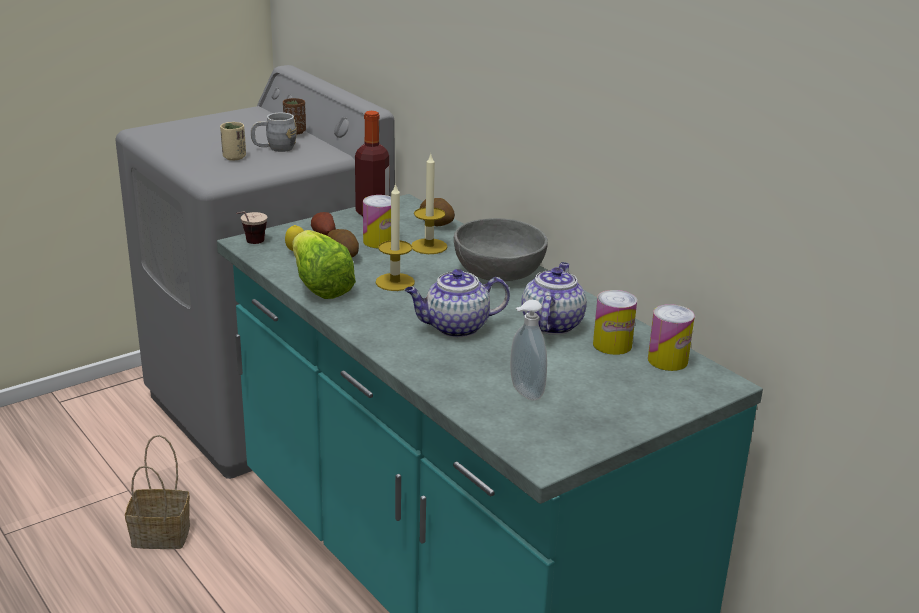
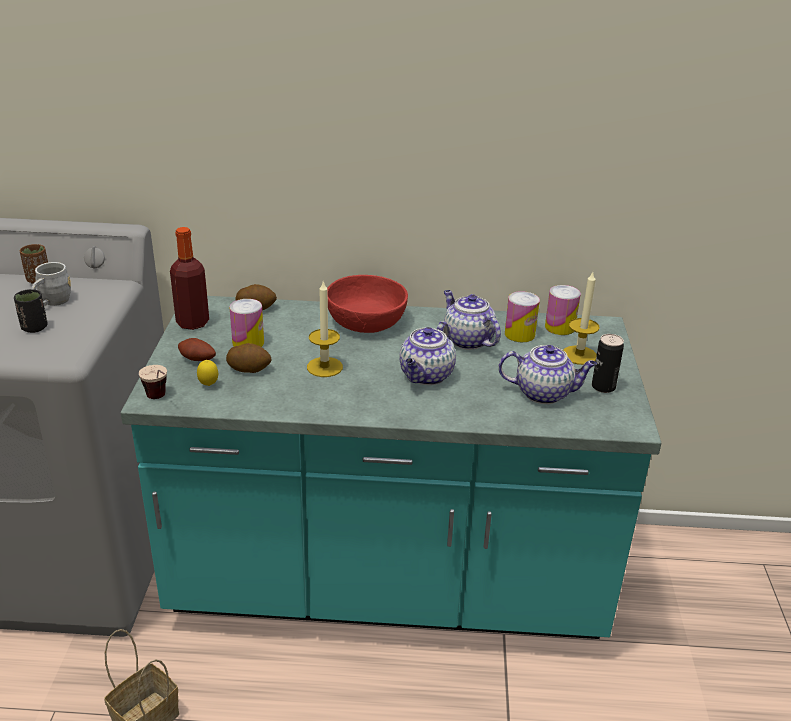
camera: 50 degrees left, 5 degrees up
(234, 157) = (34, 328): beige cup -> black cup
(319, 286) = (283, 400): lettuce -> none
(429, 246) = (288, 328): candle -> candle (579, 355)
(499, 271) = (367, 321): grey bowl -> red bowl
(524, 393) = (544, 393): soap dispenser -> teapot
(592, 421) = (603, 387): none -> can

